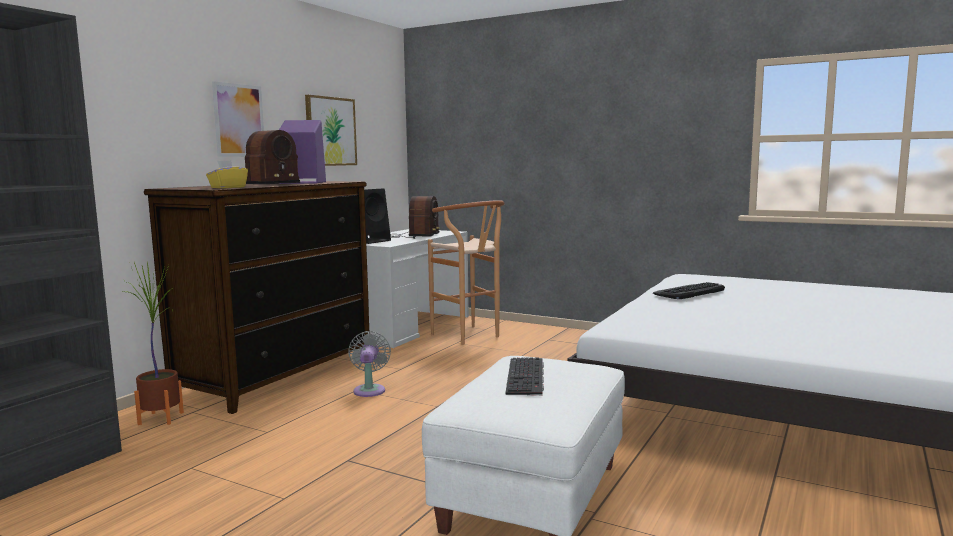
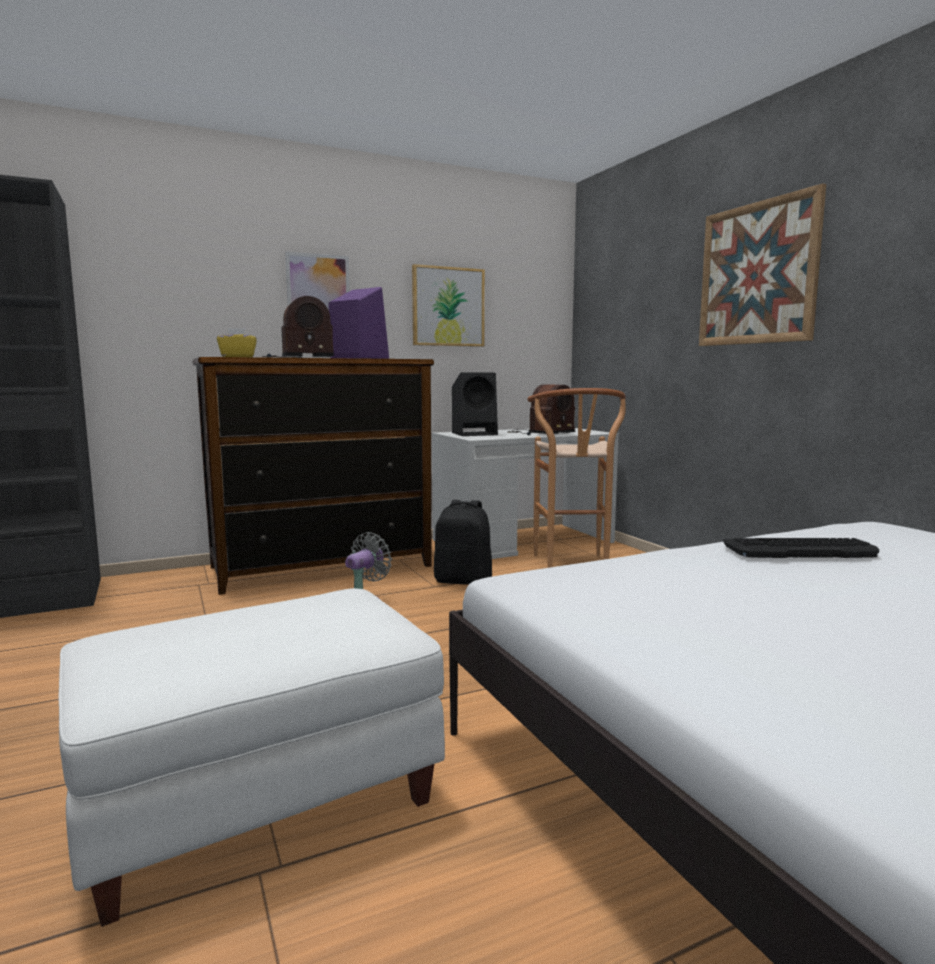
camera: 35 degrees right, 0 degrees up
(161, 418) = (170, 584): potted plant -> none
(414, 361) = (463, 581): none -> black backpack
(527, 377) = (270, 620): keyboard -> none
(582, 120) = (757, 274): none -> picture

